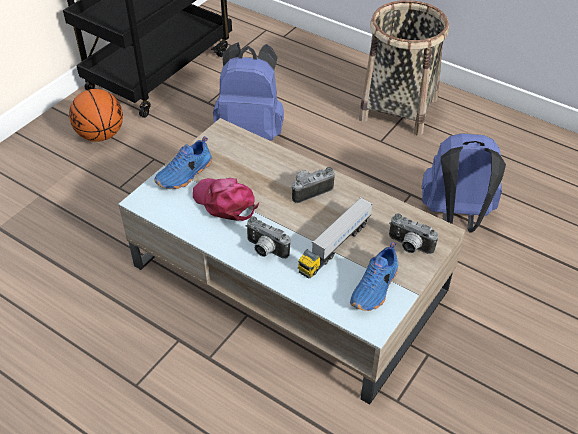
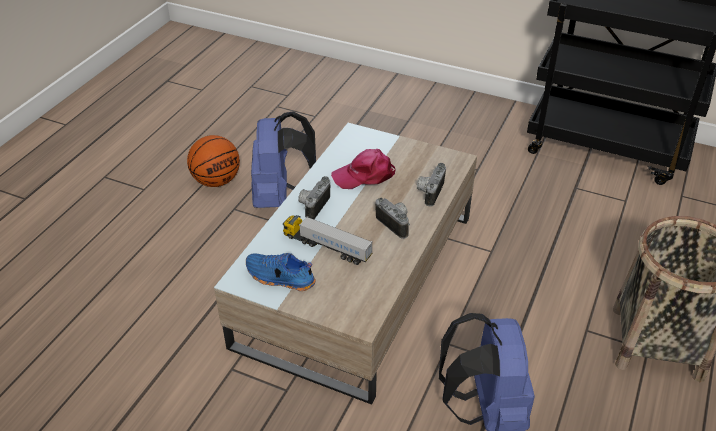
camera: 80 degrees right, 5 degrees down
(101, 135) = (493, 134): basketball -> basketball (216, 181)
(185, 175) = (391, 148): blue shoe -> none
(225, 202) = (365, 175): pink cap -> pink cap turned 135 degrees counterclockwise
(251, 130) = (549, 224): blue backpack -> blue backpack (281, 197)
(409, 247) = (336, 298): camera -> camera (429, 192)

